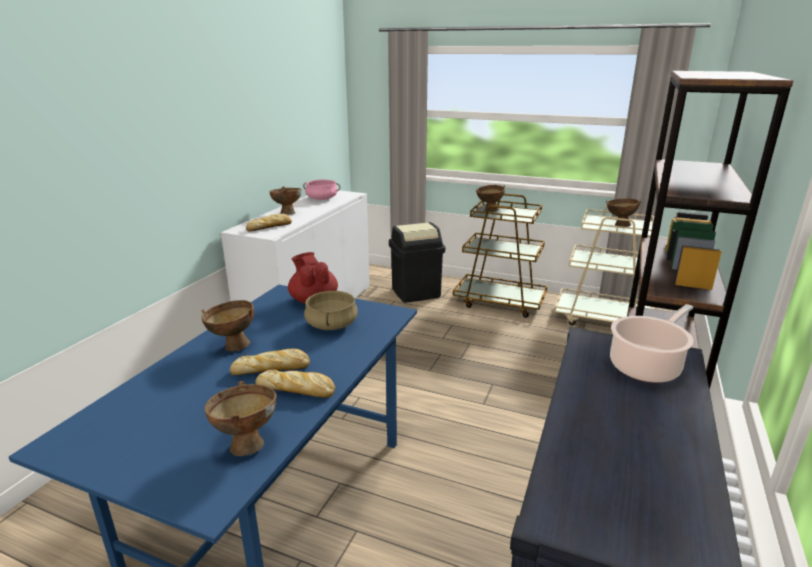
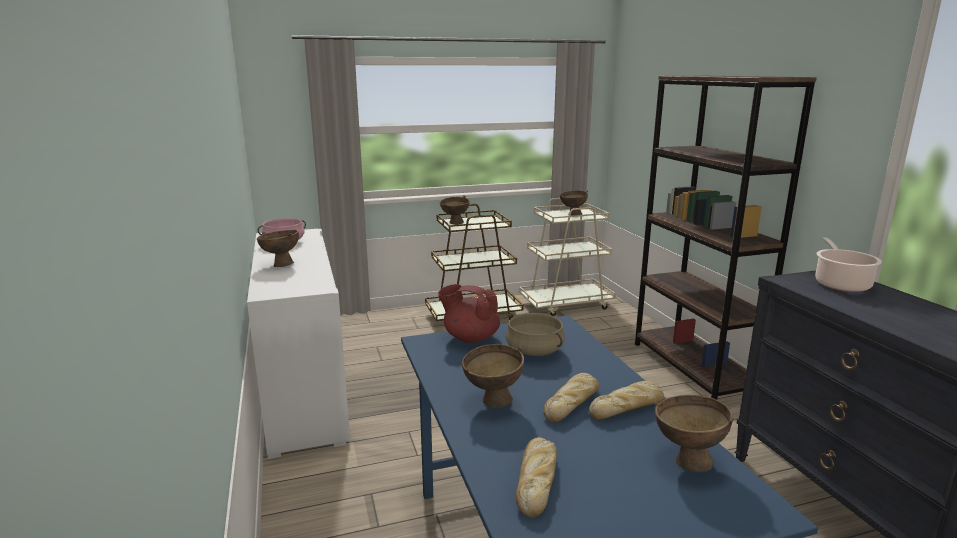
camera: 40 degrees left, 5 degrees down
(270, 227) = (297, 281): bread -> bread (536, 480)
(416, 292) = (386, 332): black trash can -> none

